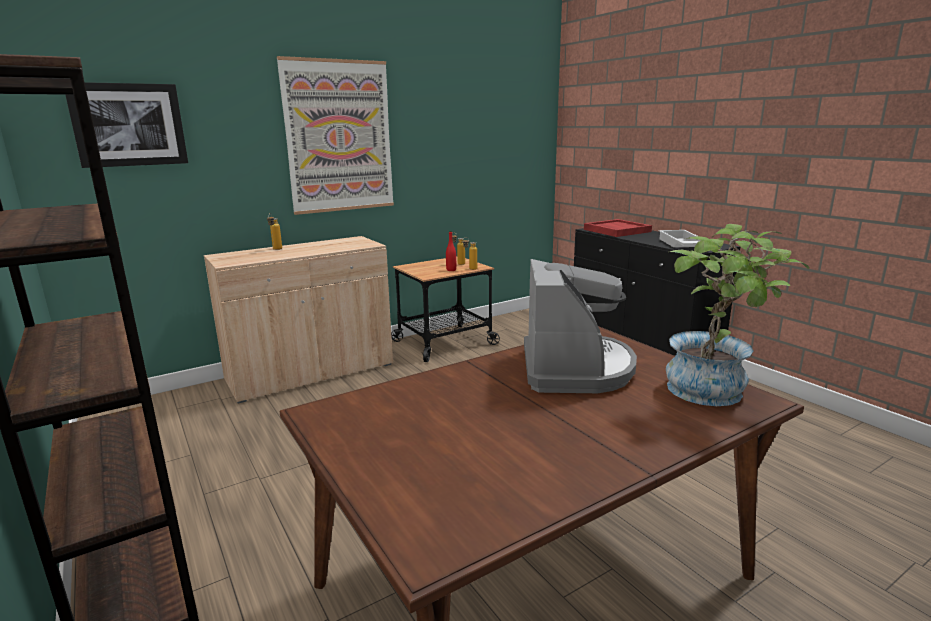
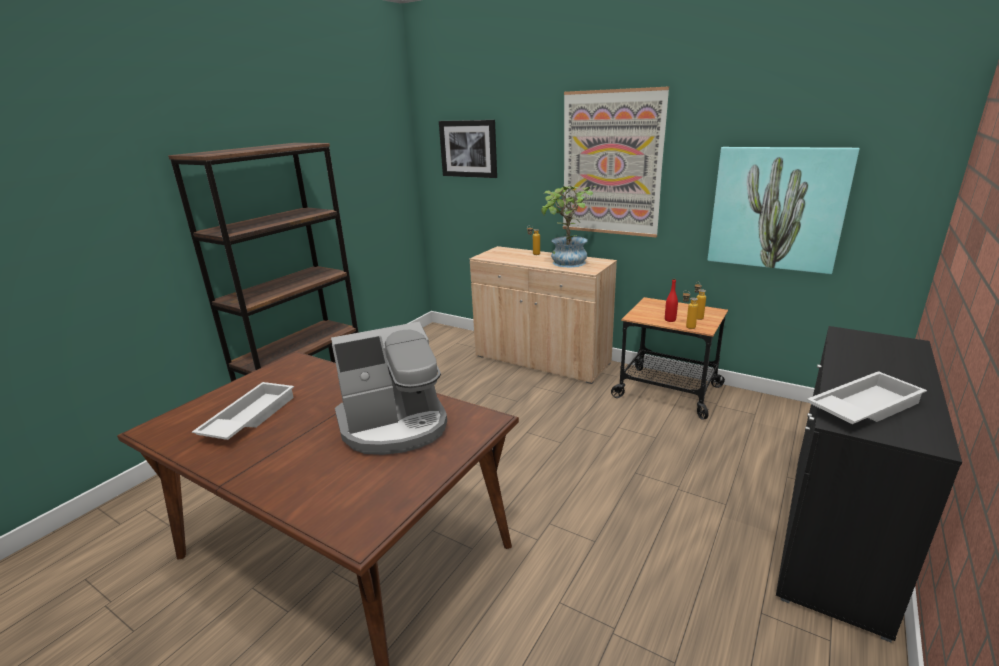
camera: 65 degrees right, 5 degrees up
(474, 166) = (776, 208): none -> picture
(478, 451) = (248, 418): none -> white tray
(616, 230) = (873, 349): red tray -> none
(714, 394) = (365, 504): potted plant -> potted plant (566, 264)

